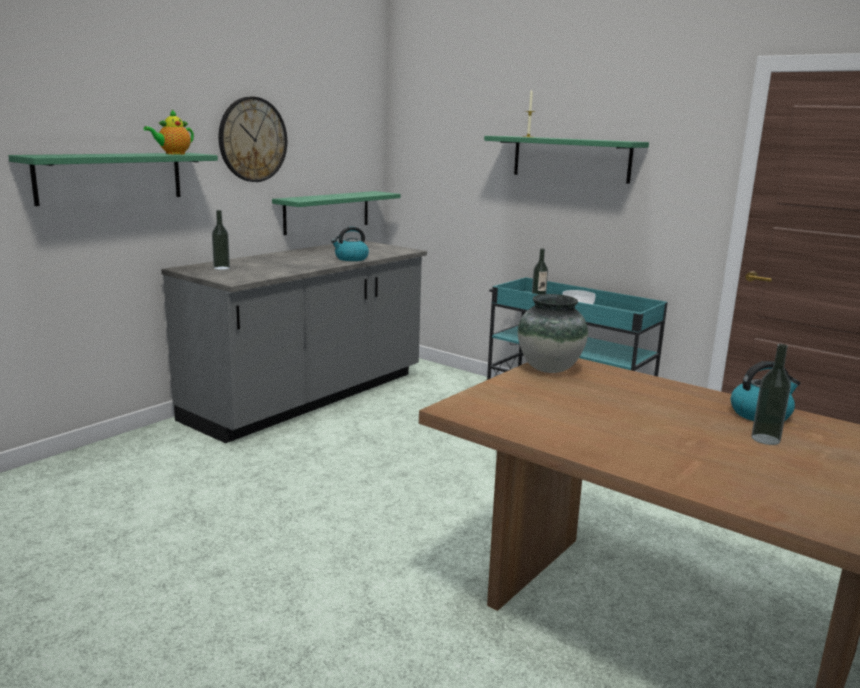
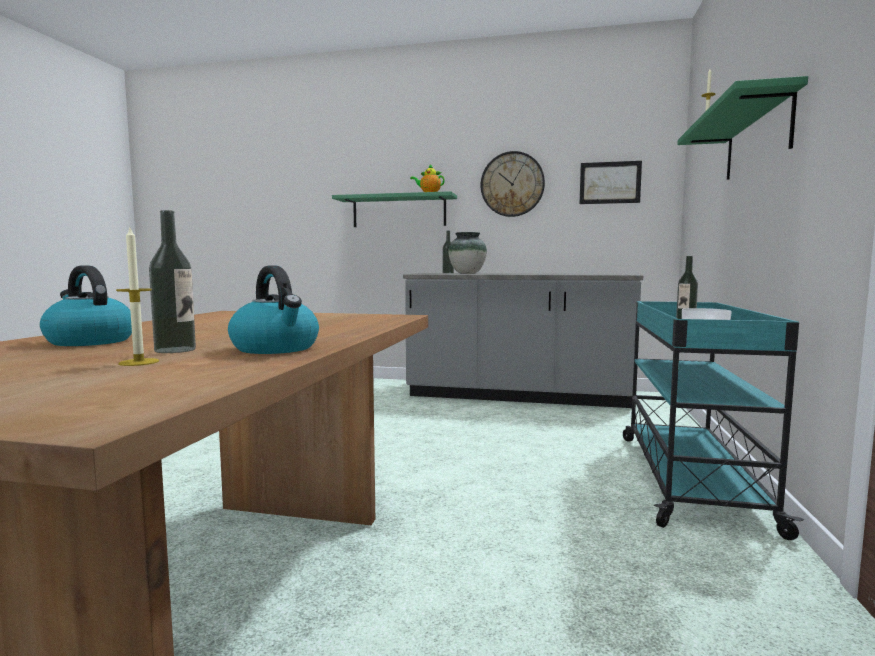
camera: 65 degrees right, 10 degrees down
(327, 212) = (592, 245): green shelf -> none
(338, 141) = (610, 182): none -> picture
(351, 259) = (546, 274): kettle -> kettle (89, 341)
(548, 369) = (363, 316): vase -> vase (467, 273)
(819, 449) = (139, 362): none -> candle

